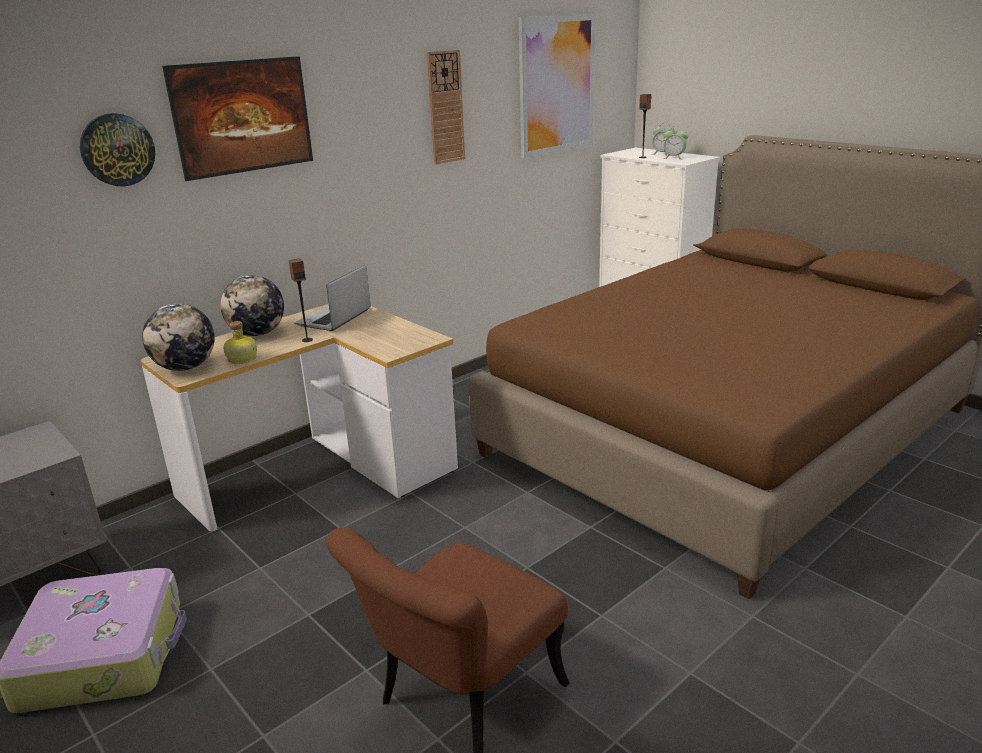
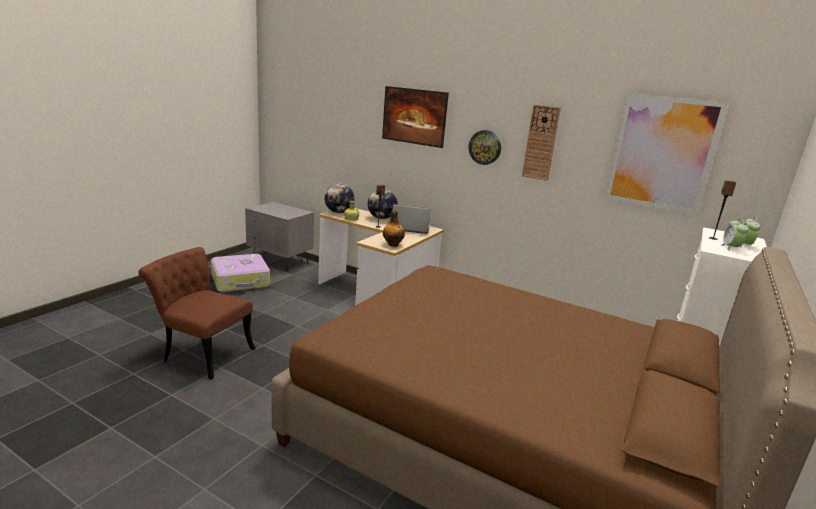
camera: 70 degrees right, 5 degrees down
(117, 150) = (362, 117): wall clock -> wall clock (485, 147)
(413, 336) = (392, 244): none -> bottle

